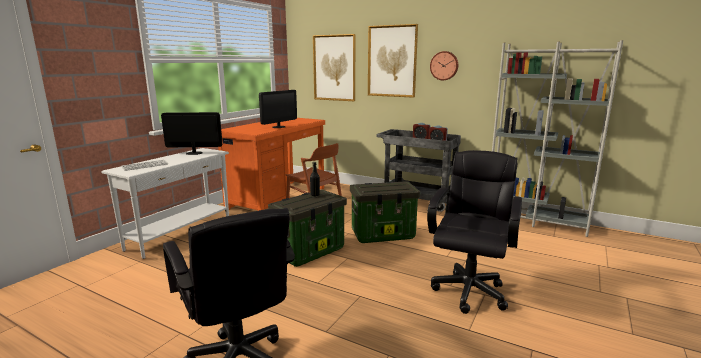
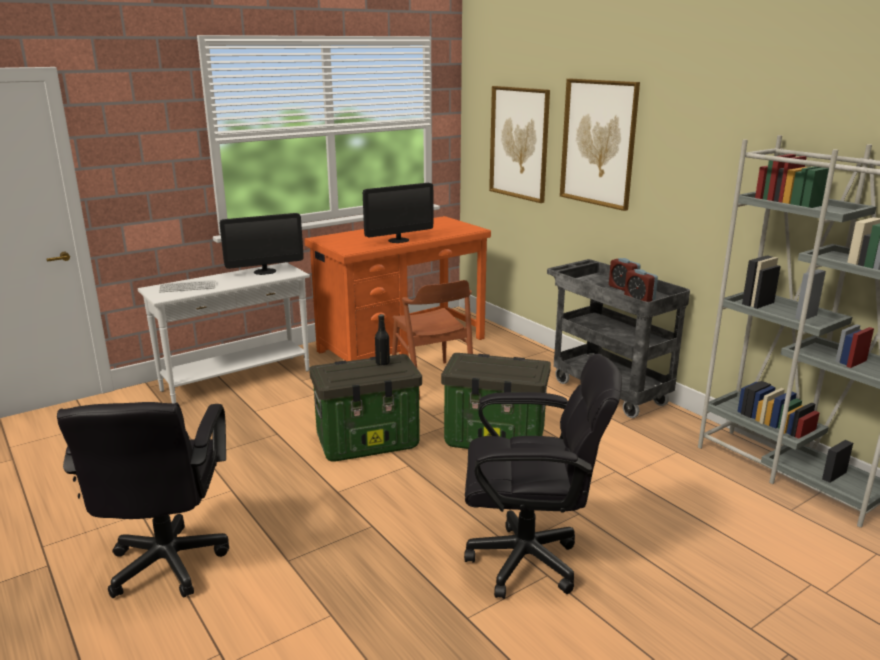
camera: 25 degrees right, 5 degrees up
(194, 153) = (265, 271): monitor -> monitor turned 135 degrees clockwise
(444, 65) = (675, 161): wall clock -> none
(469, 290) = (531, 562): black office chair -> black office chair turned 45 degrees clockwise

